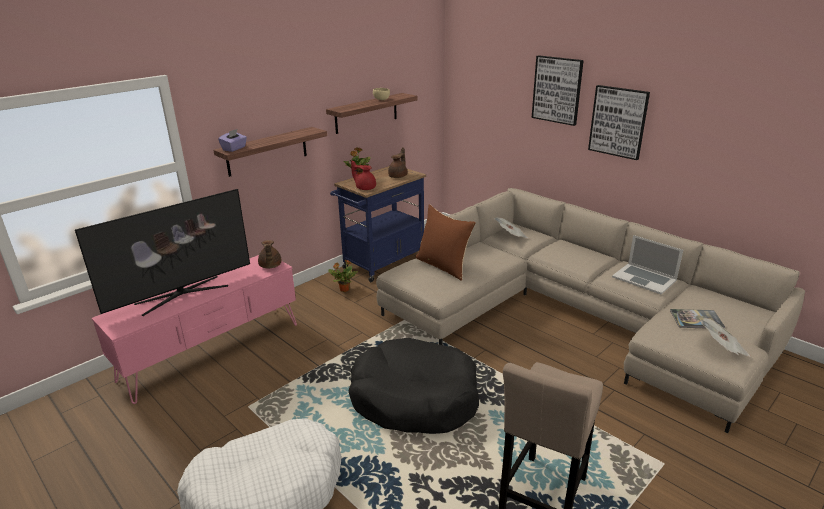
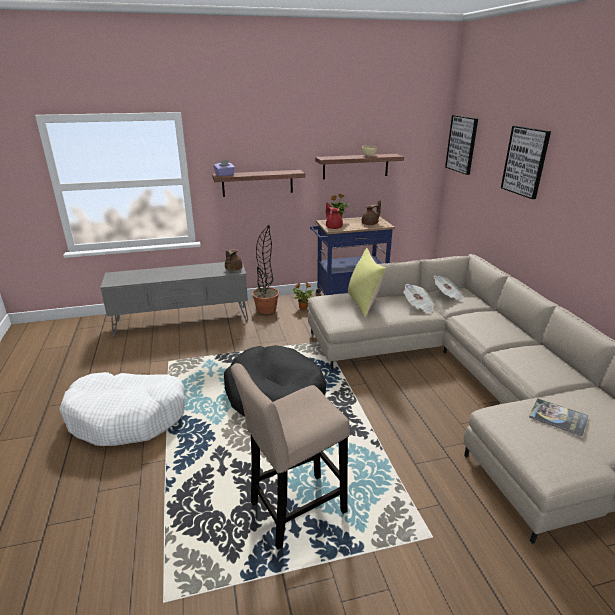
camera: 30 degrees right, 0 degrees up
(181, 295) = (163, 273): television -> none
(213, 351) = (183, 321): pink tv stand -> grey tv stand
(305, 305) = (266, 310): none -> potted plant
(444, 266) = (364, 303): brown pillow -> yellow pillow
(618, 122) = (571, 199): picture -> picture (462, 144)
(644, 278) = (543, 365): laptop -> none
(722, 348) = (557, 452): newspaper -> newspaper (418, 307)

